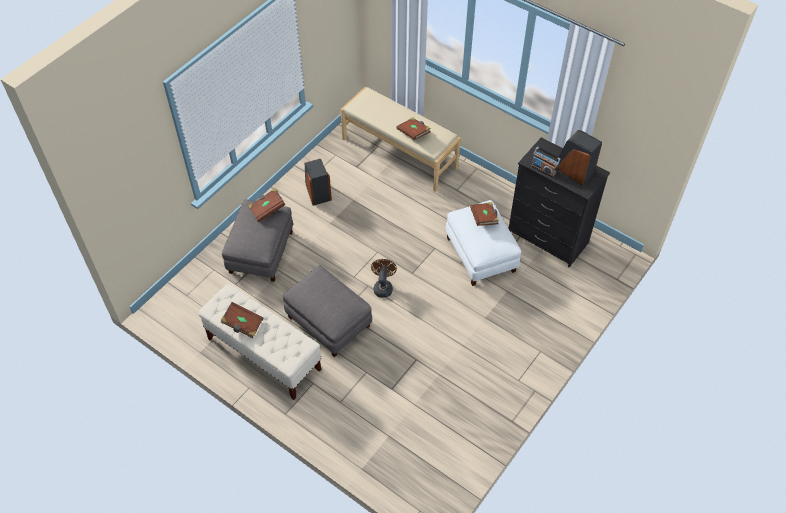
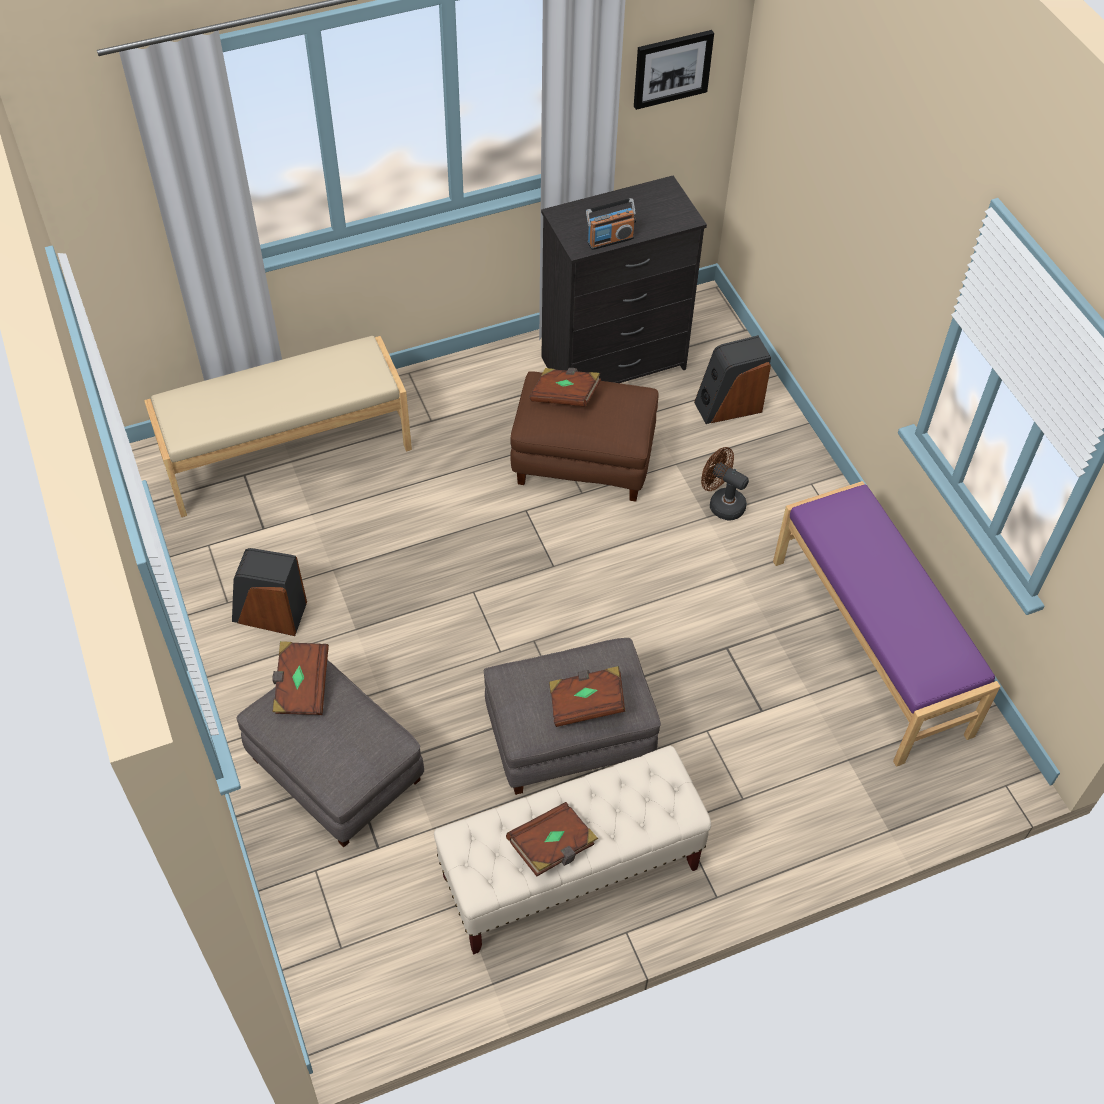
camera: 60 degrees left, 0 degrees up
(383, 287) = (552, 620): brown fan -> brown fan (721, 503)
(414, 133) = (320, 386): brown book -> brown book (586, 703)
(460, 418) = (871, 645): none -> purple bench
(481, 254) = (584, 458): white ottoman -> brown ottoman
(573, 170) = (638, 209): speaker -> speaker (728, 406)
(635, 122) = (672, 68): none -> picture

